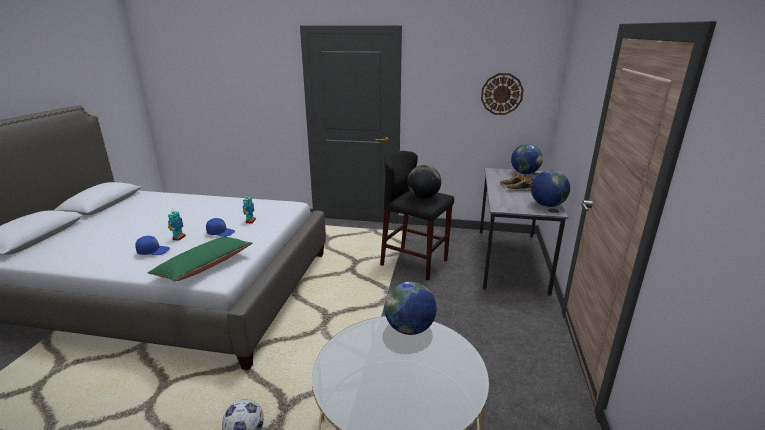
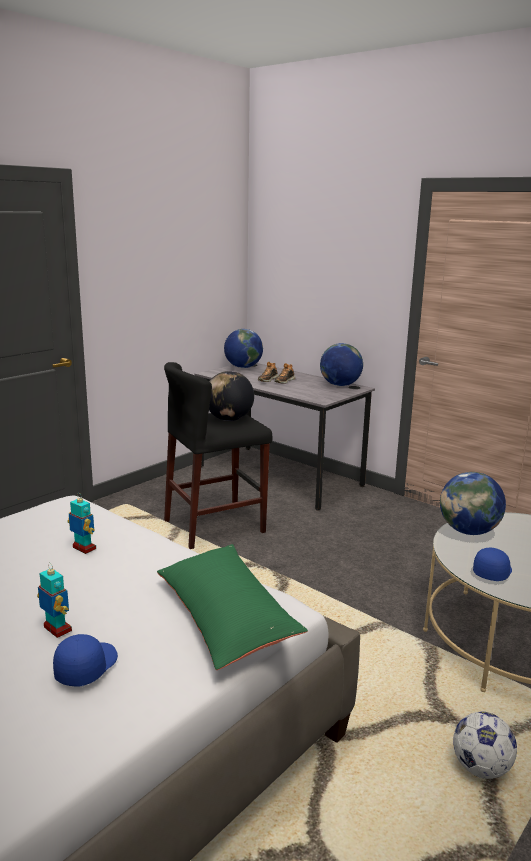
camera: 60 degrees left, 5 degrees down
(221, 232) = (94, 582): blue cap -> blue cap (492, 571)
(501, 94) = (198, 269): wall clock -> none

